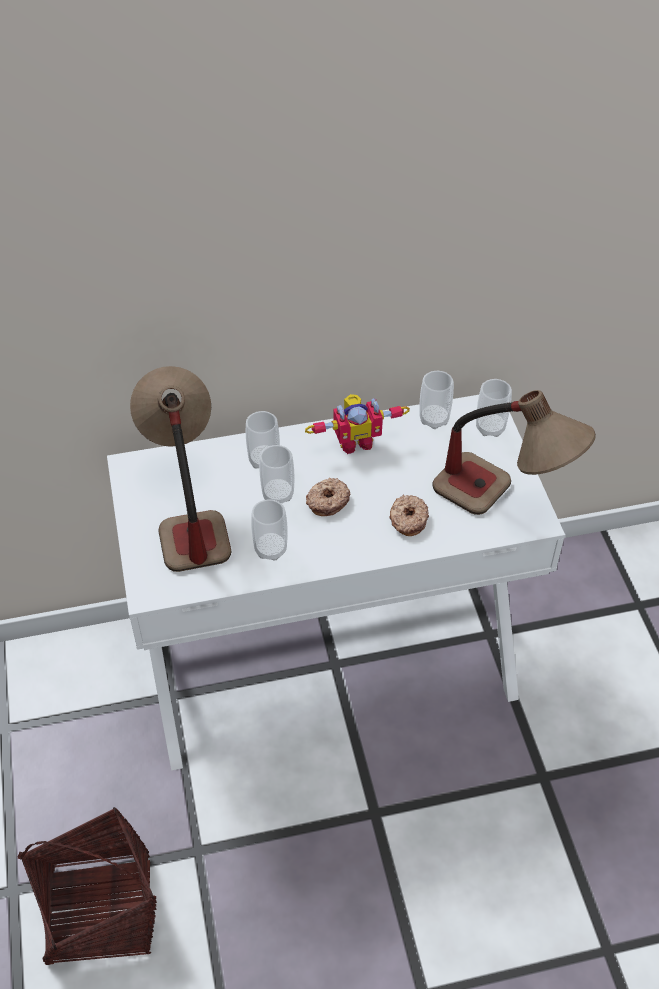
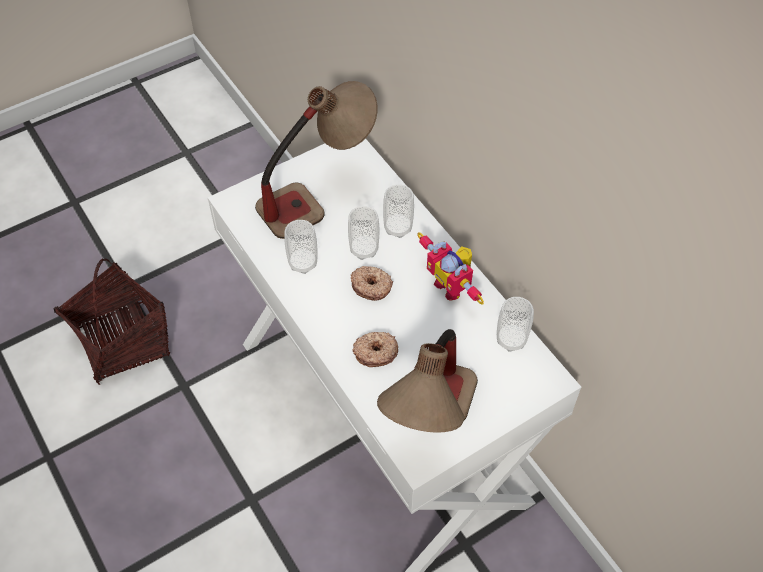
camera: 70 degrees right, 5 degrees up
(490, 427) = (524, 390): cup -> none

